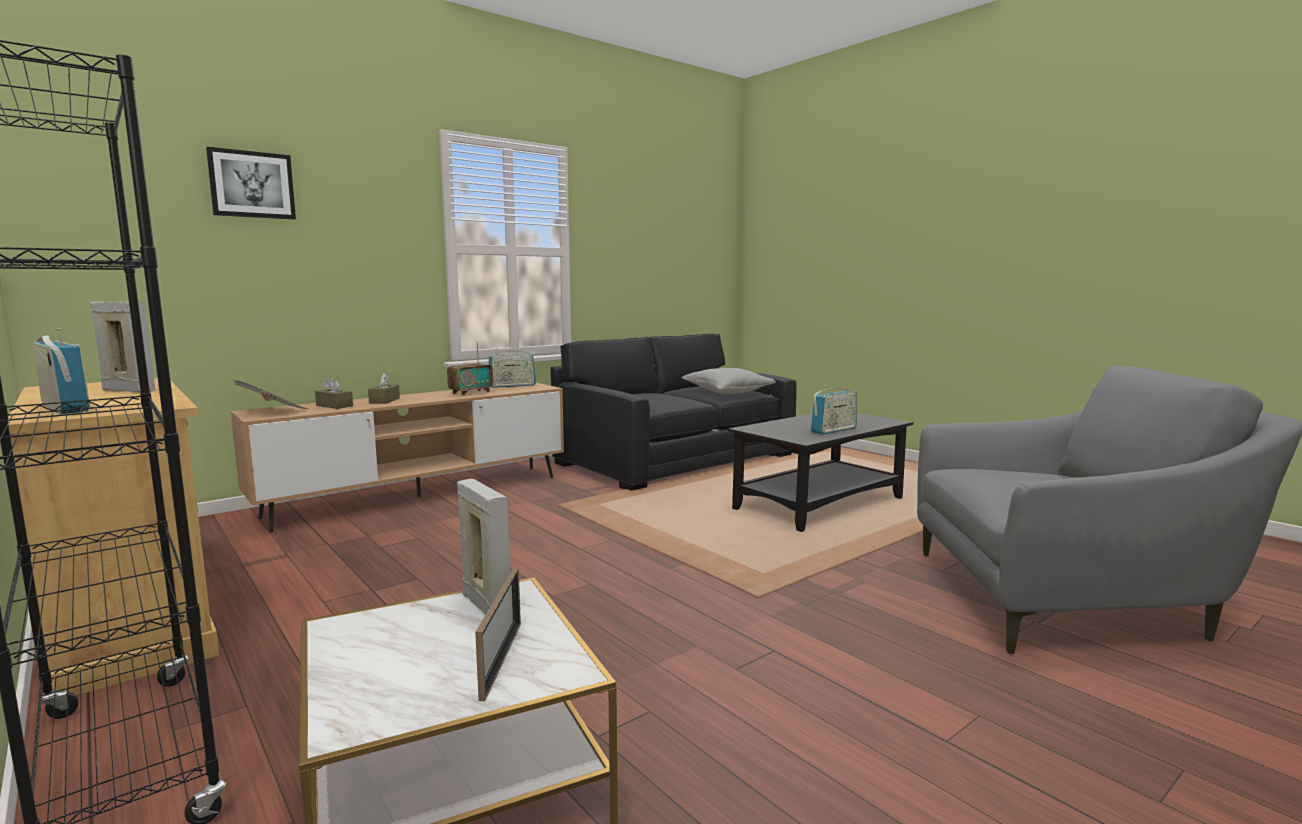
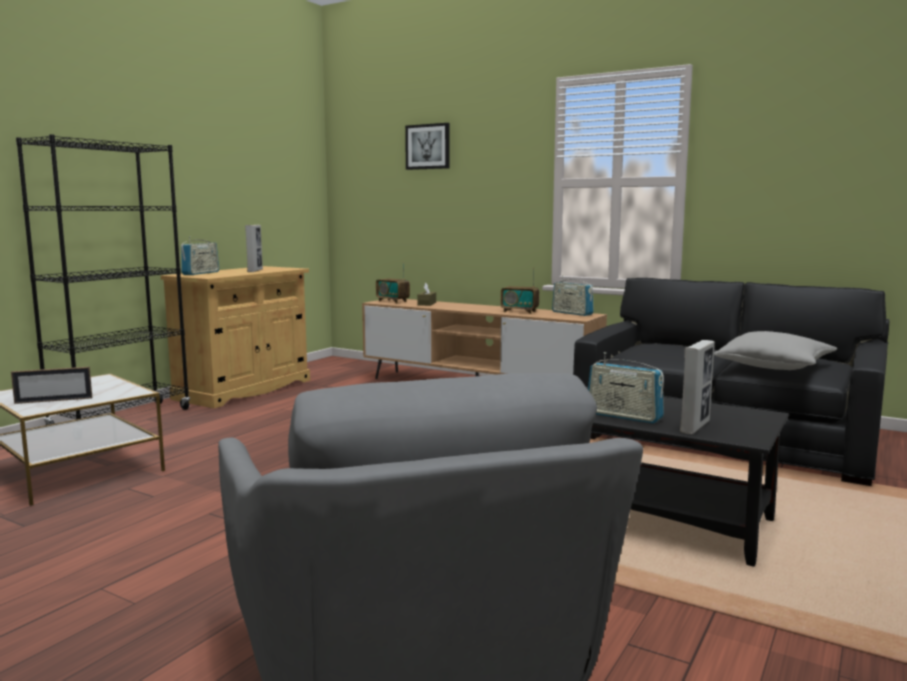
camera: 70 degrees right, 0 degrees up
(273, 412) = (393, 301): newspaper -> radio
(384, 401) = (457, 306): brown tissue box -> none
(486, 607) = (116, 391): picture frame -> picture frame (695, 427)

